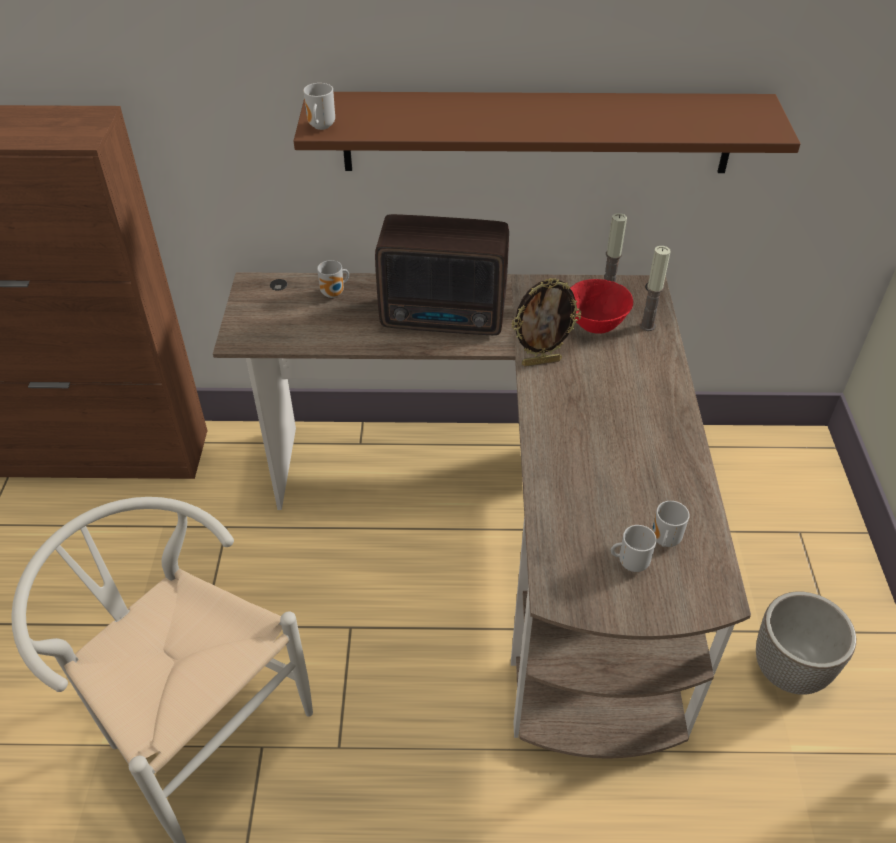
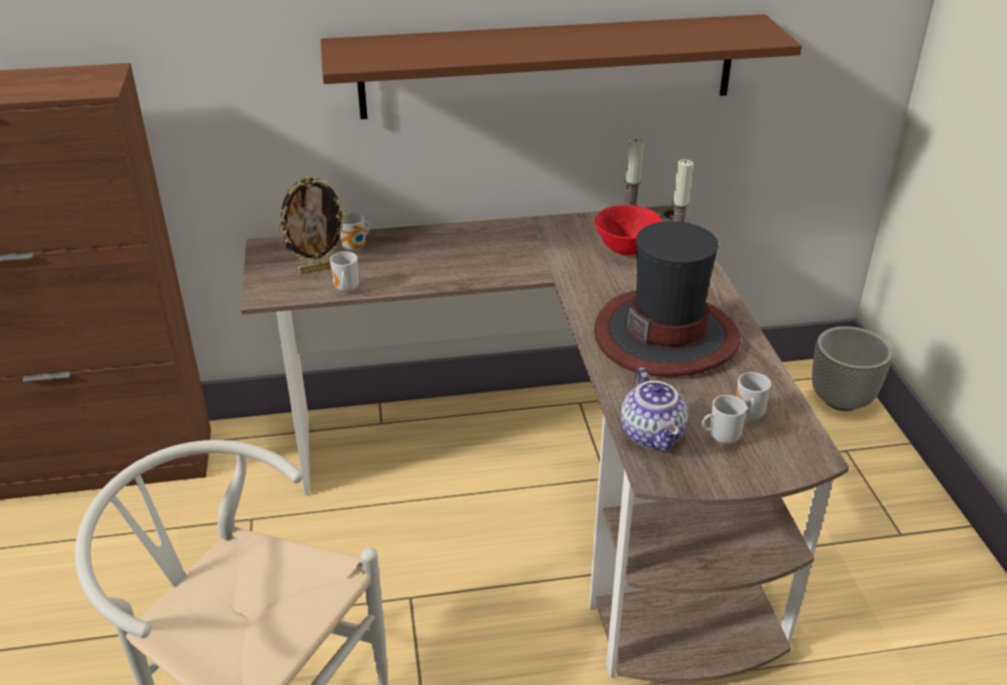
camera: 10 degrees left, 10 degrees down
(320, 127) = (345, 62): mug -> mug (345, 290)
(446, 318) = (476, 258): radio -> none
(541, 361) = (582, 284): picture frame -> picture frame (318, 269)
(565, 550) = (654, 435): none -> teapot
(609, 434) = (666, 335): none -> hat
(789, 671) = (870, 575): planter -> planter (841, 401)

